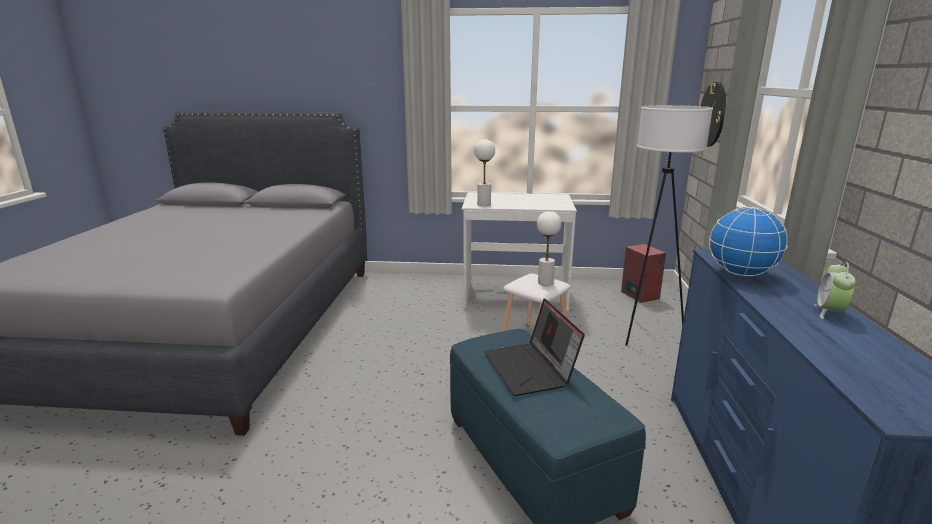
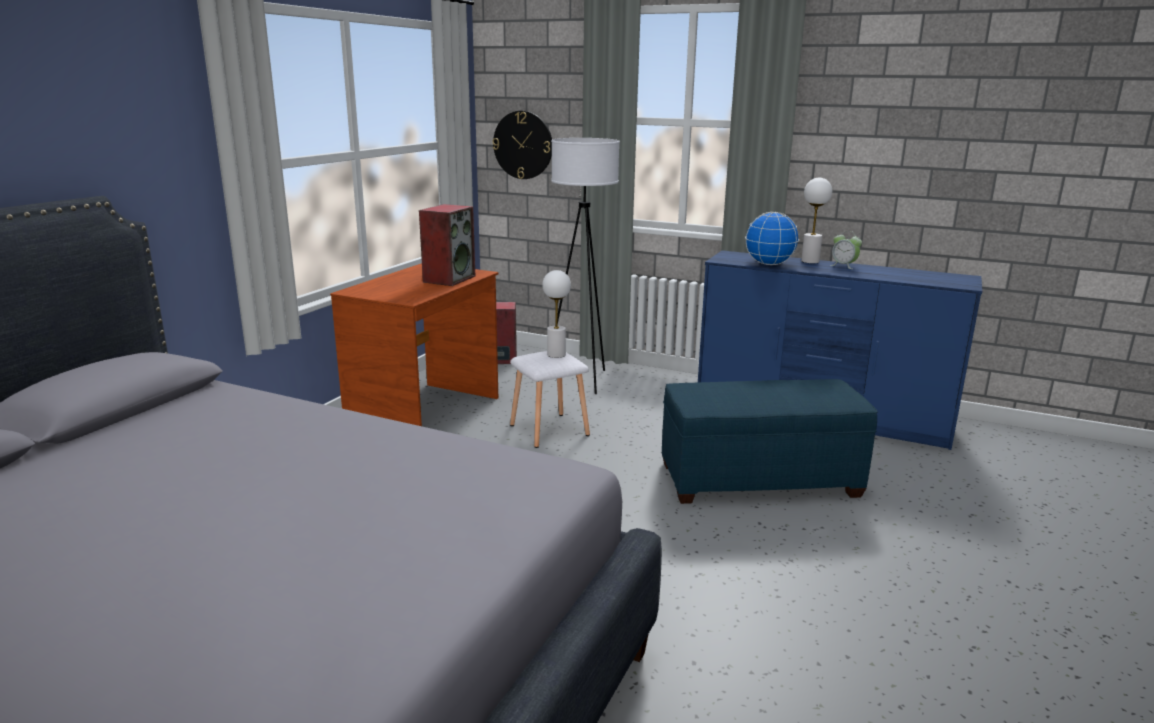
camera: 70 degrees left, 0 degrees up
(484, 204) = (414, 295): white table lamp -> white table lamp (810, 261)
(515, 296) = (426, 414): white desk -> brown desk
(531, 369) = (756, 392): laptop -> none
(535, 204) = (449, 279): none -> speaker

